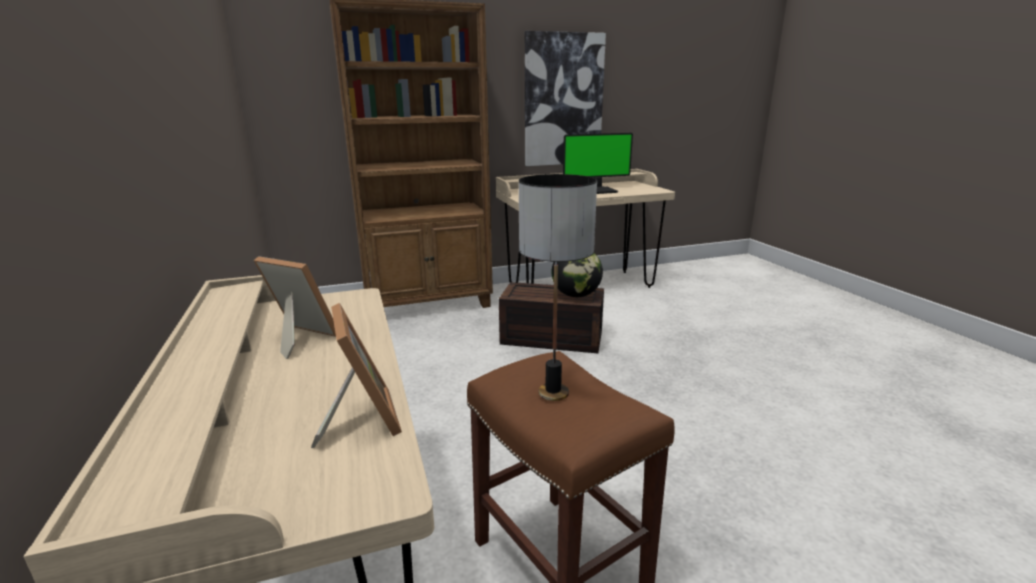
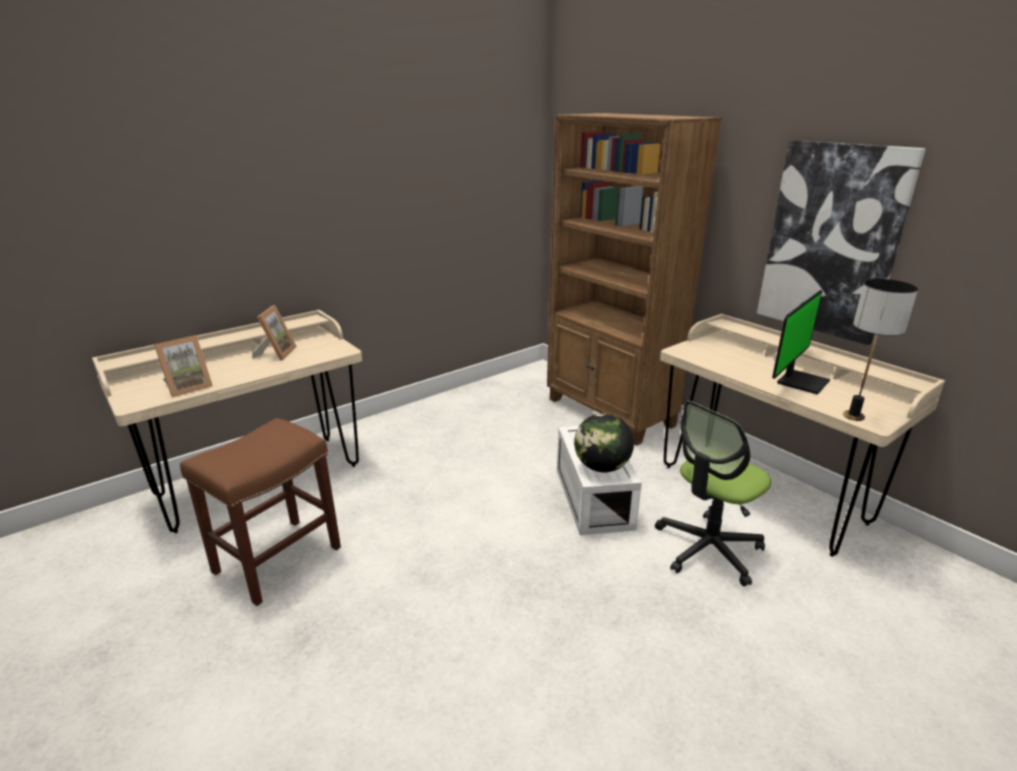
camera: 70 degrees right, 5 degrees up
(550, 338) = (591, 497): brown storage box -> white storage box
(554, 392) = (255, 443): table lamp -> table lamp (854, 416)
(600, 190) = (800, 381): monitor -> monitor turned 105 degrees counterclockwise
(631, 315) = (708, 549): none -> office chair

